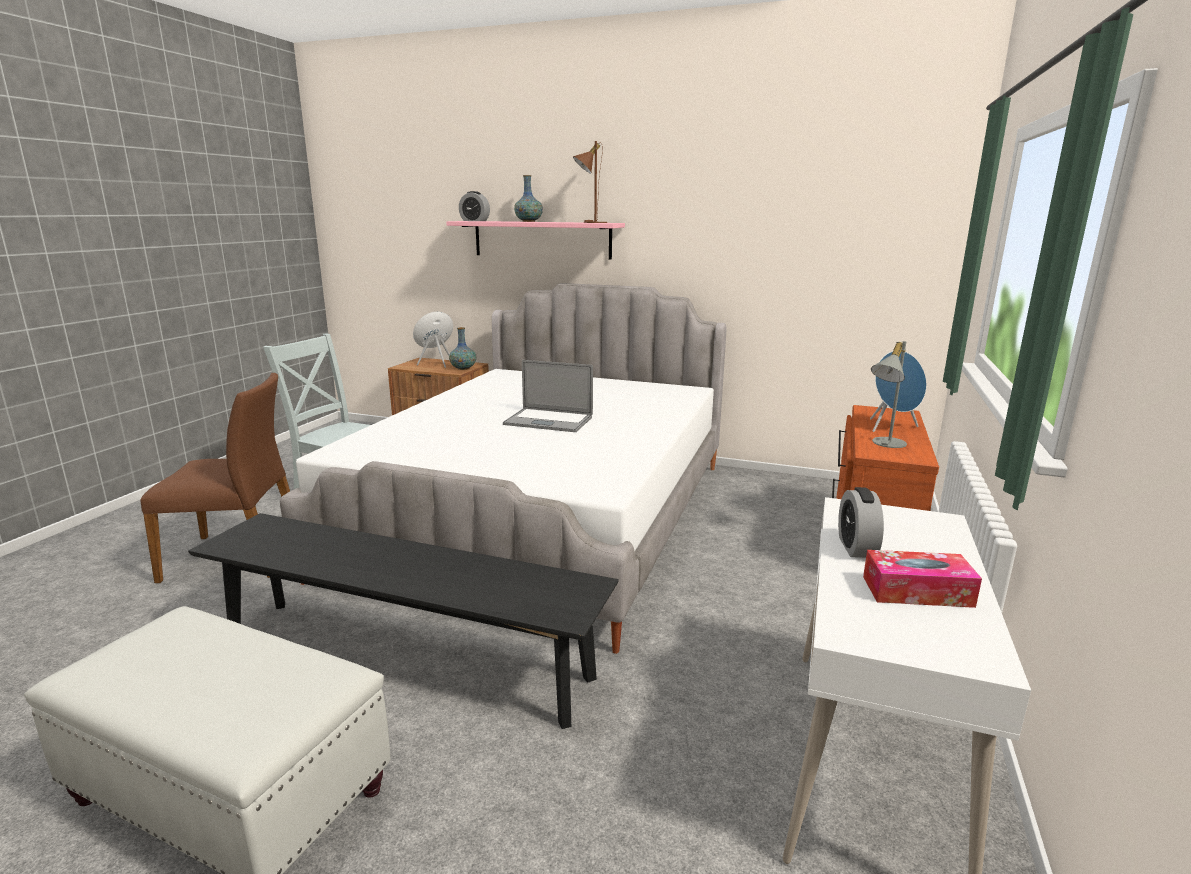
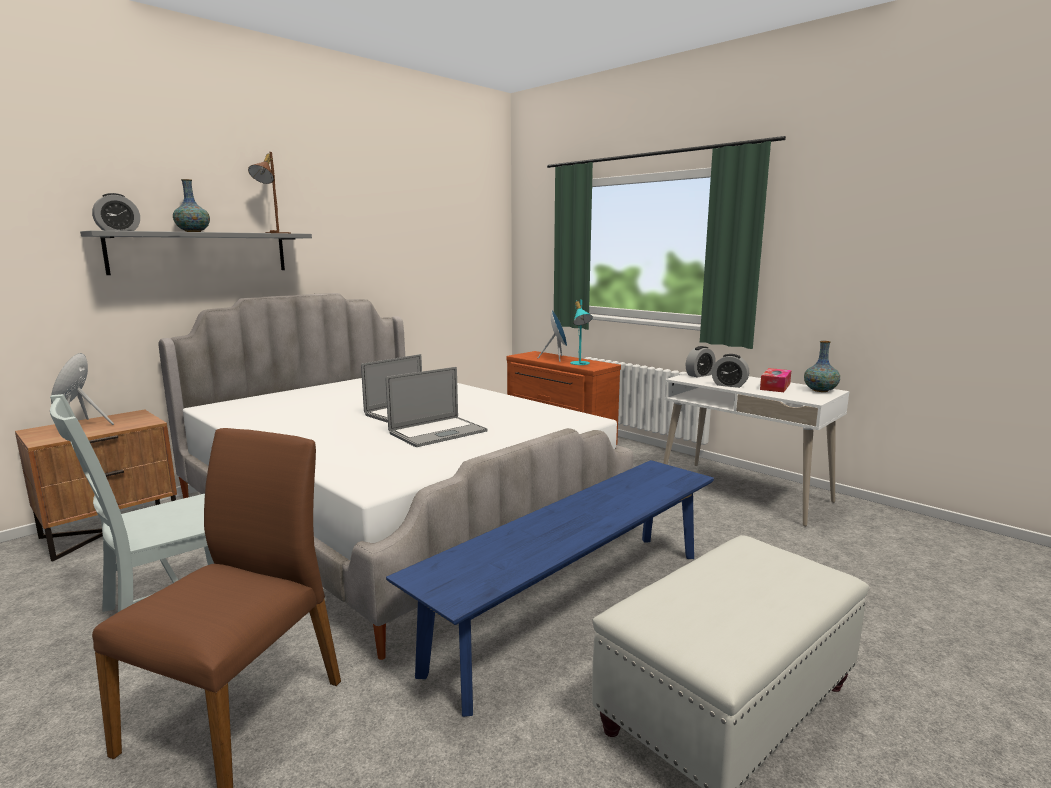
camera: 65 degrees left, 5 degrees down
(405, 657) = (576, 607): black bench -> blue bench
(463, 368) = (140, 419): vase -> vase (820, 390)
(491, 442) = (438, 432): none -> laptop
(542, 239) = (201, 252): pink shelf -> grey shelf
(884, 443) = (580, 364): grey table lamp -> turquoise table lamp
(900, 518) = (699, 375): none -> alarm clock

